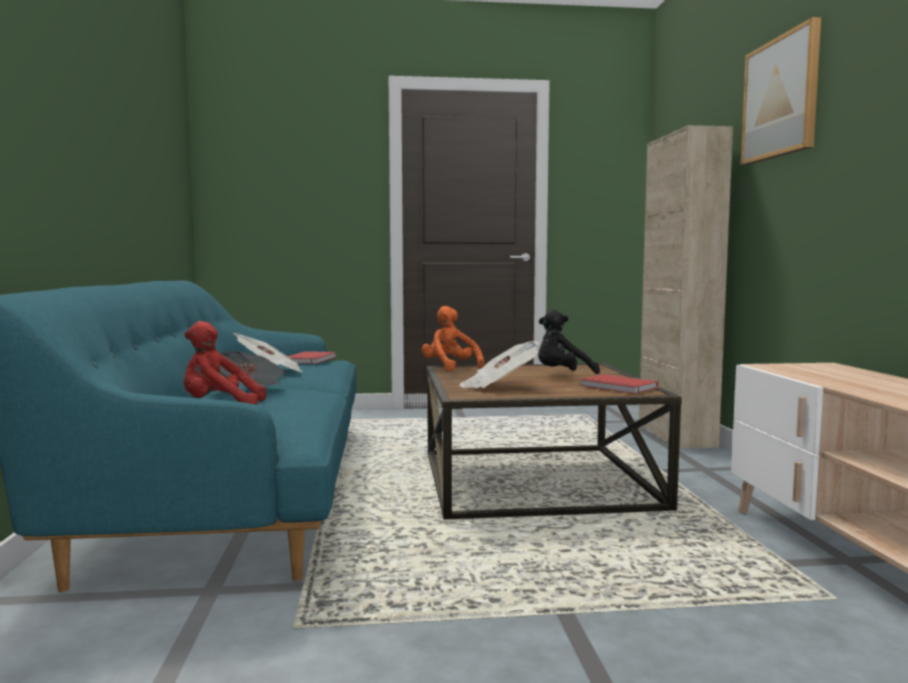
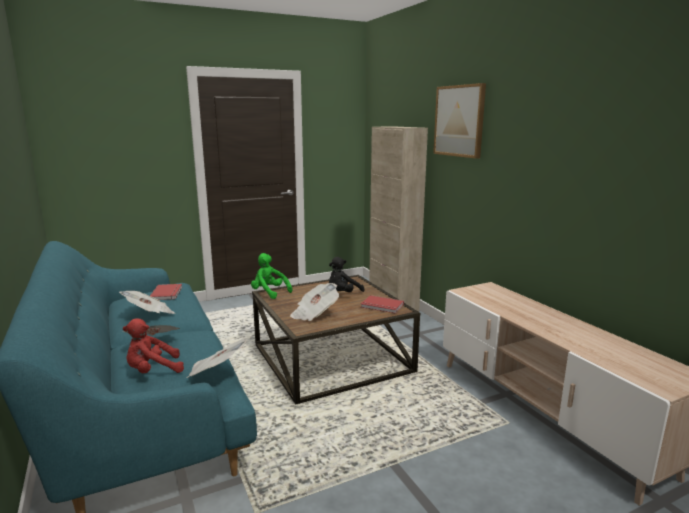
camera: 20 degrees left, 10 degrees up
(300, 415) = (217, 372): none -> newspaper
(450, 368) = (269, 293): orange plush toy -> green plush toy

